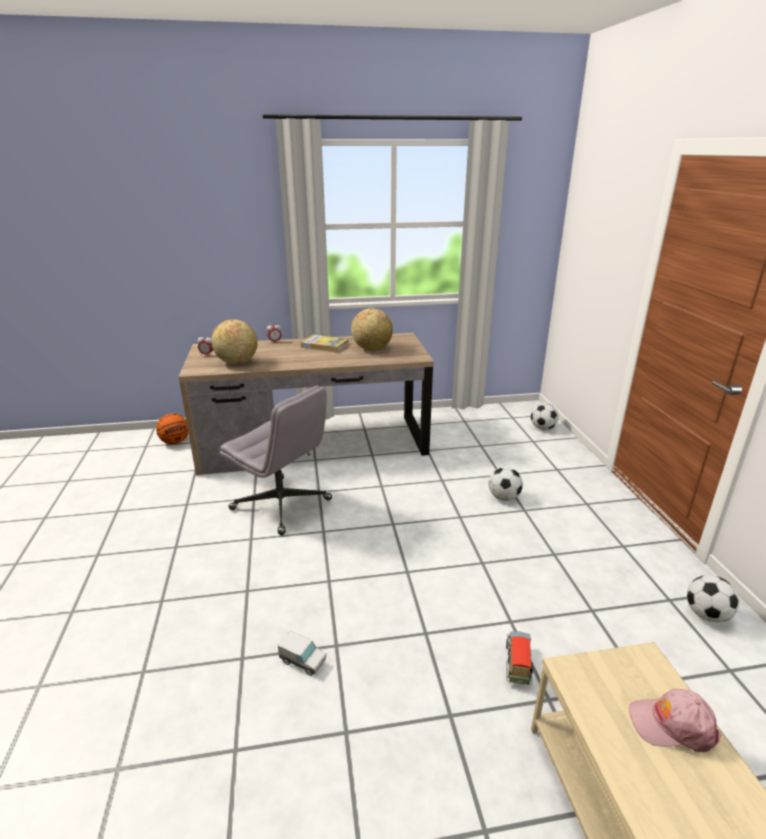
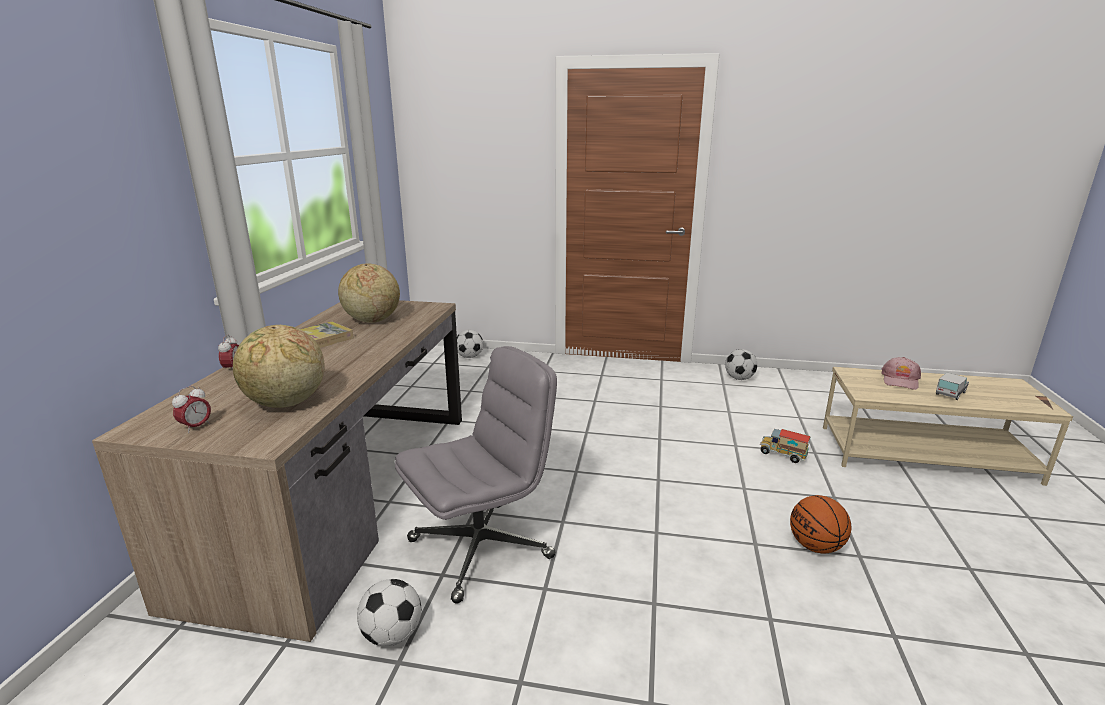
camera: 70 degrees left, 5 degrees down
(175, 442) = (124, 675): basketball -> basketball (815, 546)
(303, 661) = (776, 570): toy truck -> toy truck (950, 393)
(503, 497) = (569, 404): football -> football (392, 635)

